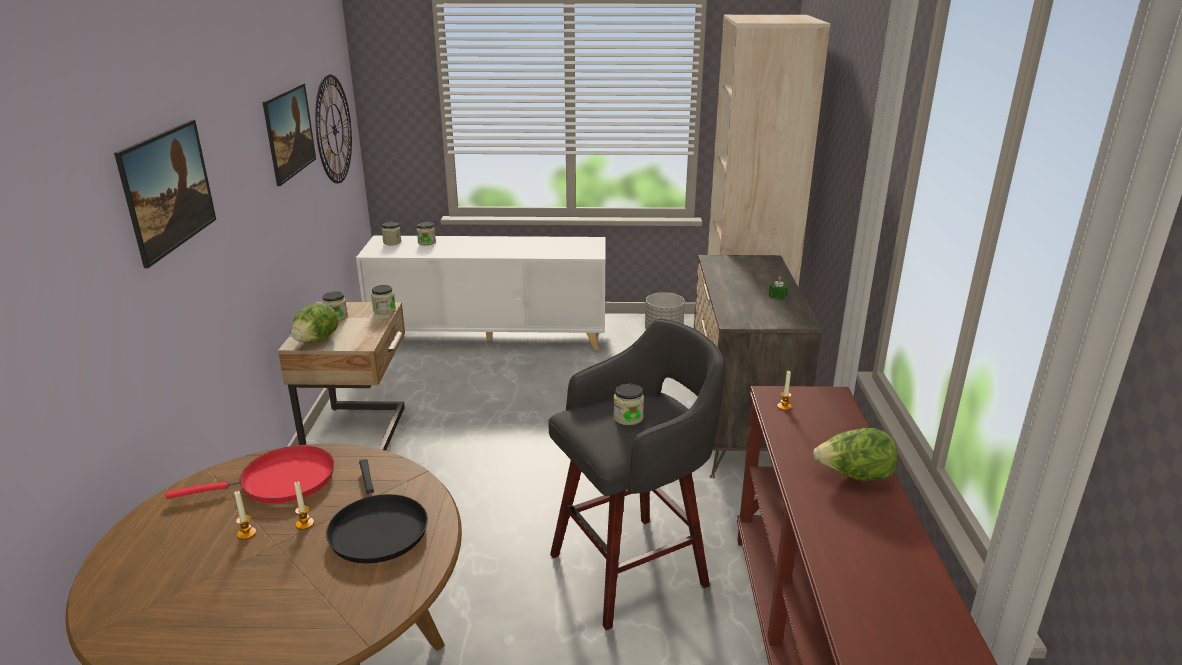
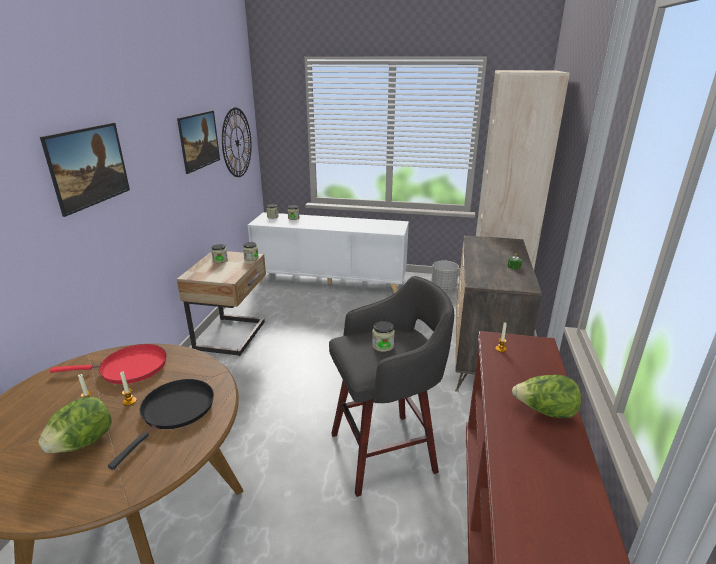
camera: 10 degrees right, 0 degrees up
(316, 340) = (202, 274): lettuce -> lettuce (83, 442)
(377, 529) = (175, 411): black frying pan -> black frying pan turned 150 degrees counterclockwise

